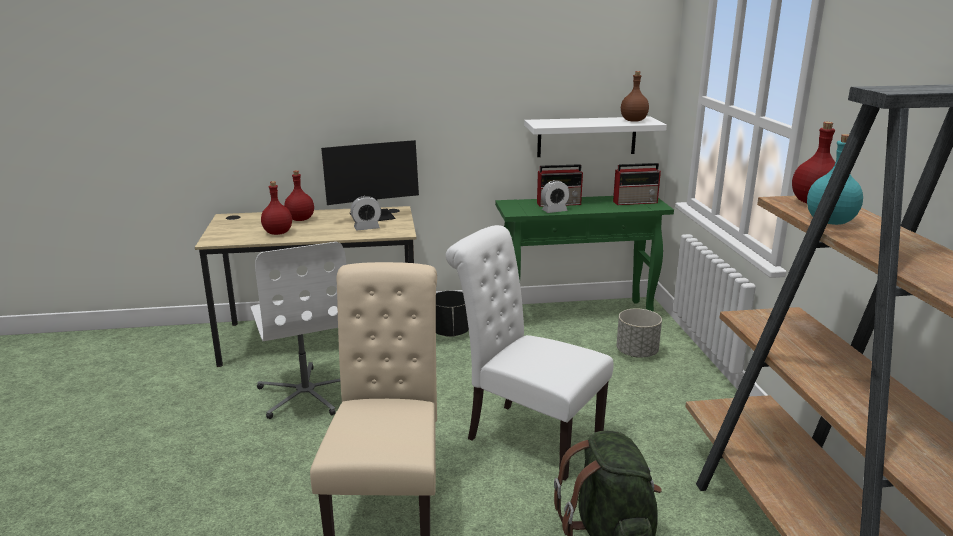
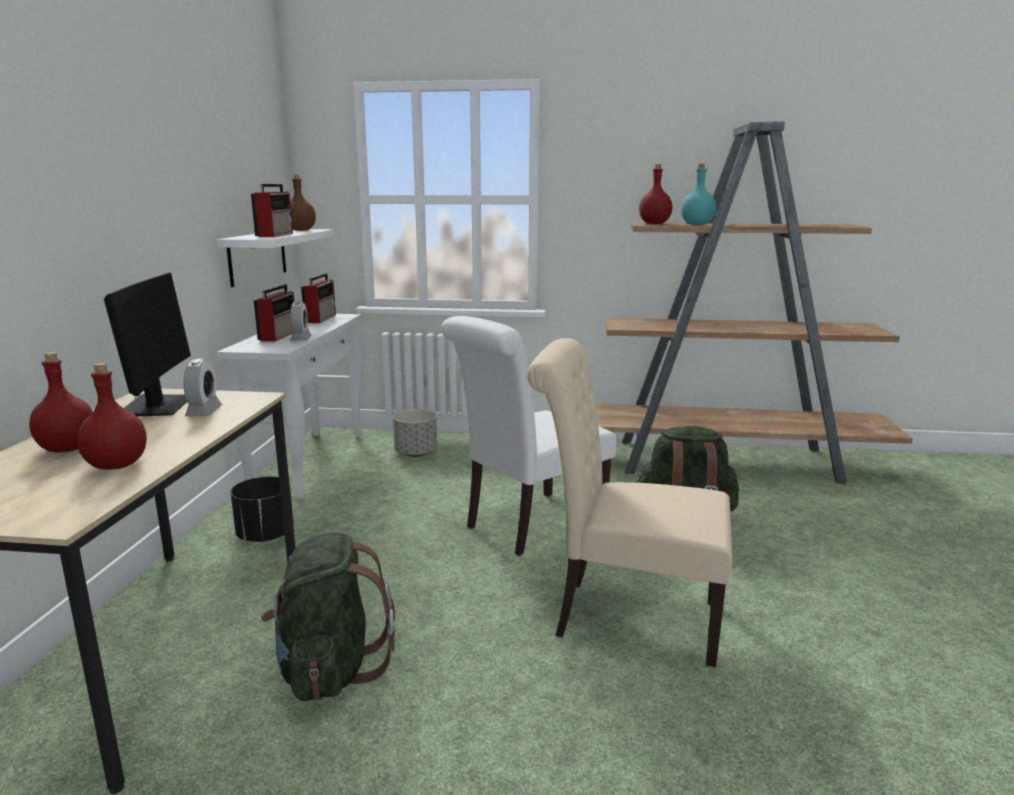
camera: 75 degrees left, 5 degrees down
(307, 393) = (330, 669): white office chair -> green backpack
(575, 123) = (275, 235): none -> radio
(577, 314) = (309, 462): green console table -> white console table

